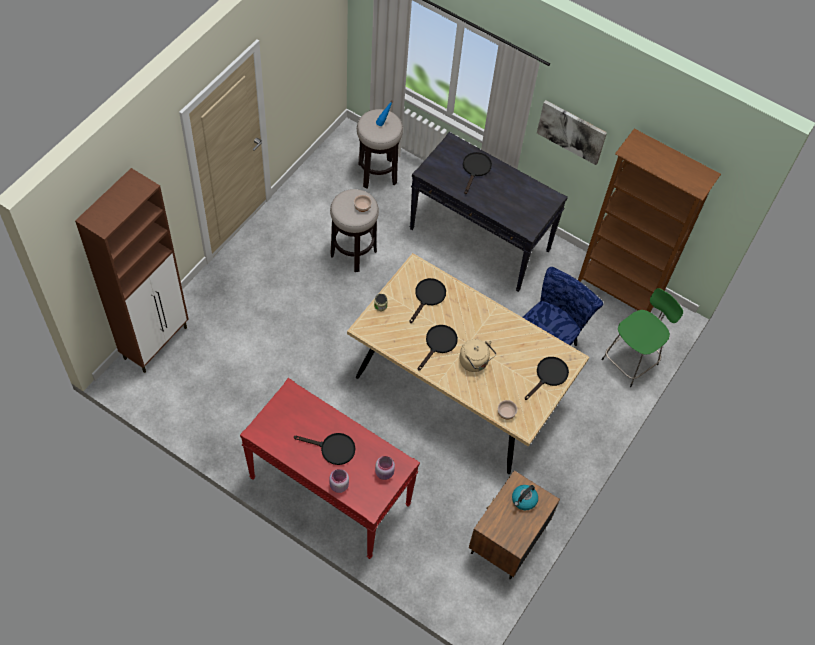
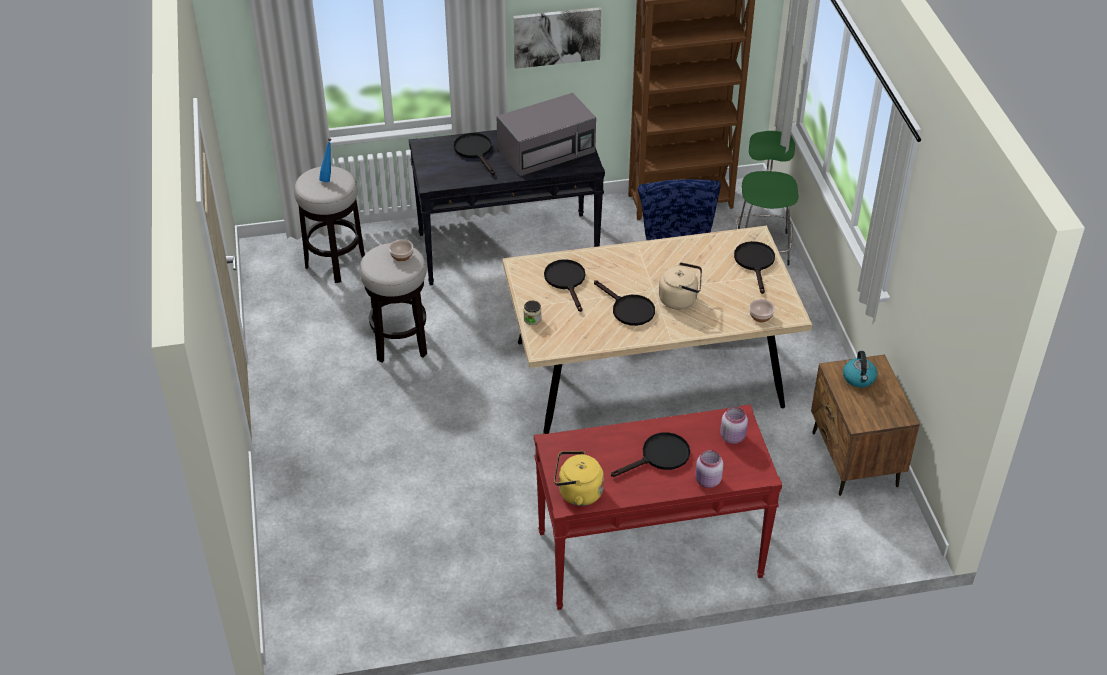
camera: 40 degrees left, 15 degrees down
(156, 342) = (291, 574): brown cabinet -> none
(267, 431) = (577, 493): none -> yellow kettle
(439, 344) = (628, 309): black frying pan -> black frying pan turned 150 degrees clockwise
(517, 201) = (547, 150): none -> grey microwave

